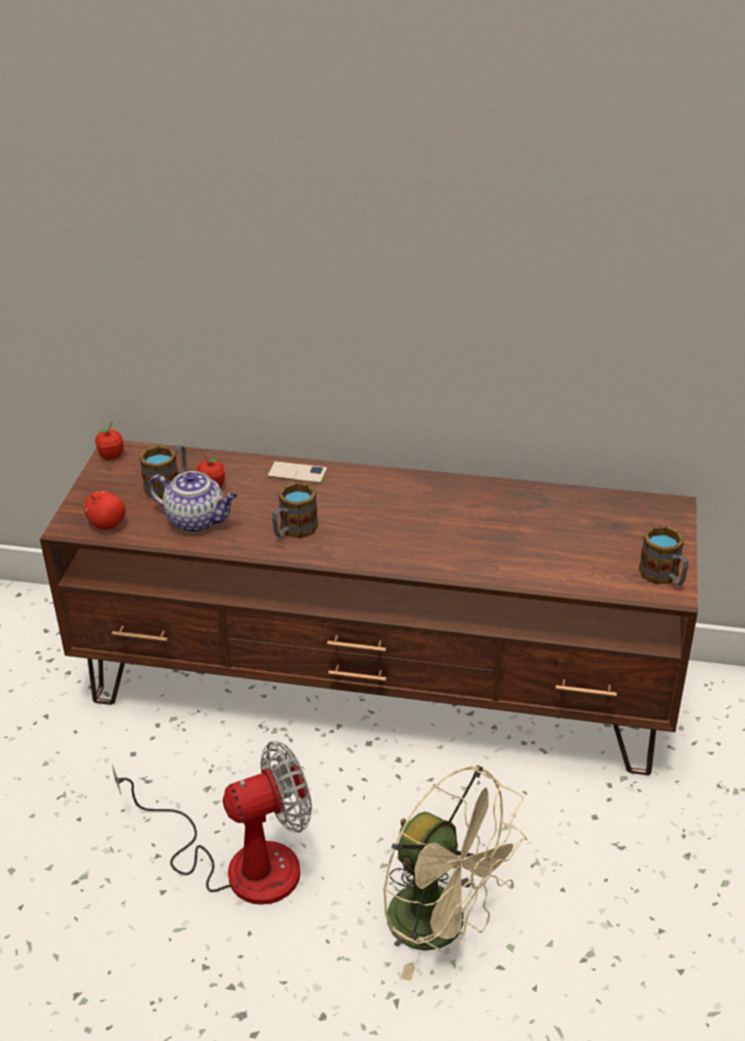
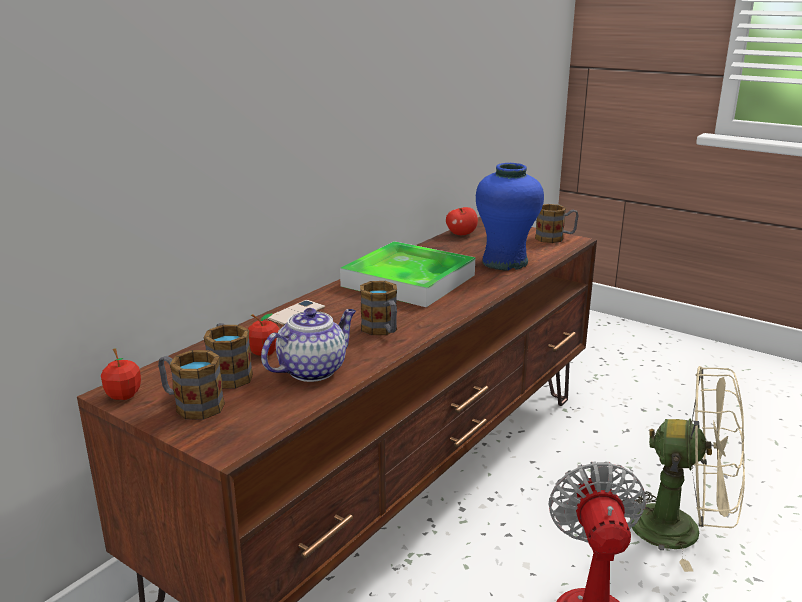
camera: 65 degrees left, 15 degrees down
(107, 524) = (257, 421): apple -> apple (461, 234)
(114, 488) = (191, 405): none -> mug
(425, 509) = (408, 280): none -> tray
(442, 926) = (681, 530): beige fan -> beige fan turned 45 degrees clockwise
(536, 557) = (505, 262): none -> blue vase

